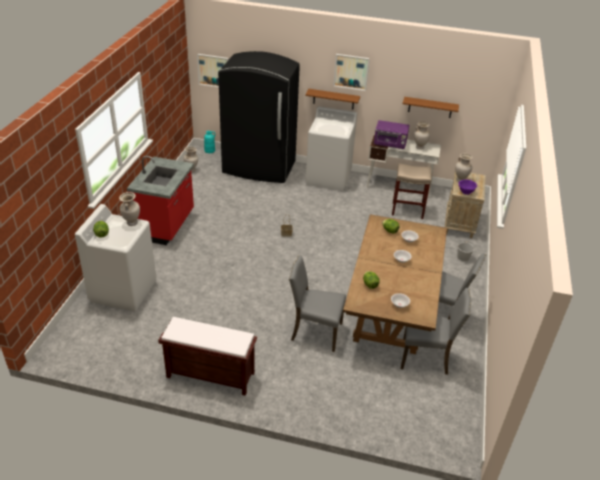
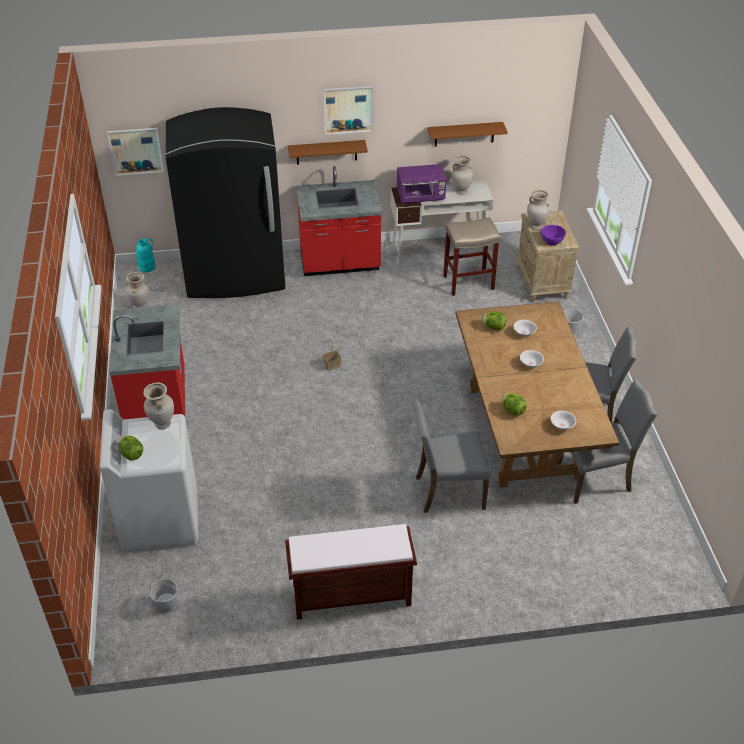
camera: 20 degrees left, 5 degrees up
(94, 340) = (166, 604): none -> white bucket
(328, 177) = (340, 263): white washing machine -> red counter

